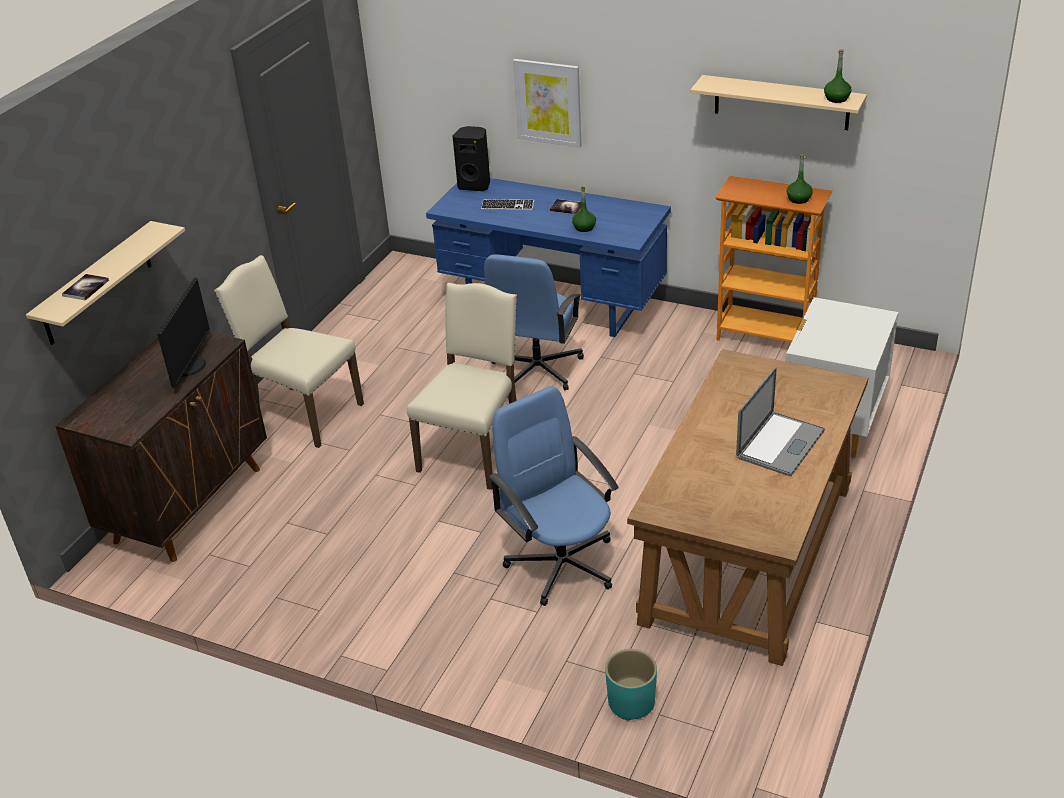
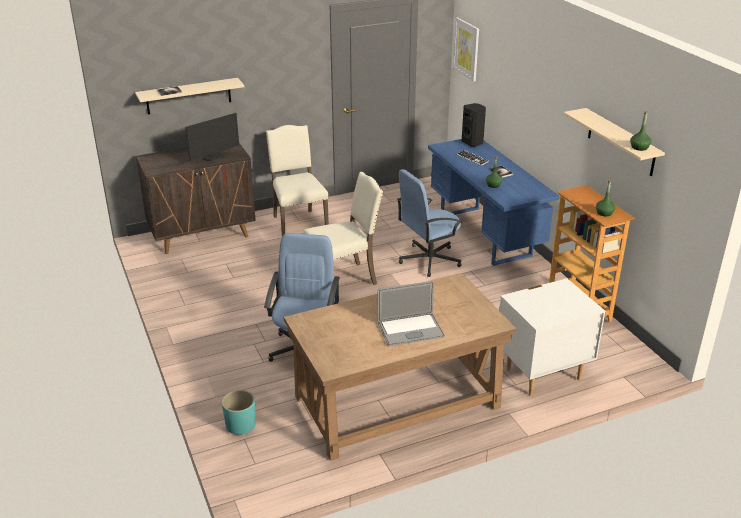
camera: 40 degrees right, 5 degrees down
(548, 102) = (517, 102): picture -> picture (466, 49)

